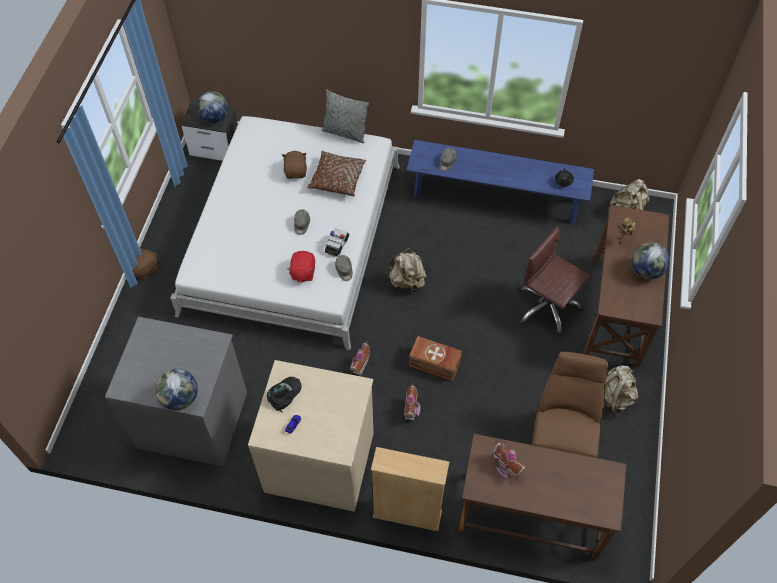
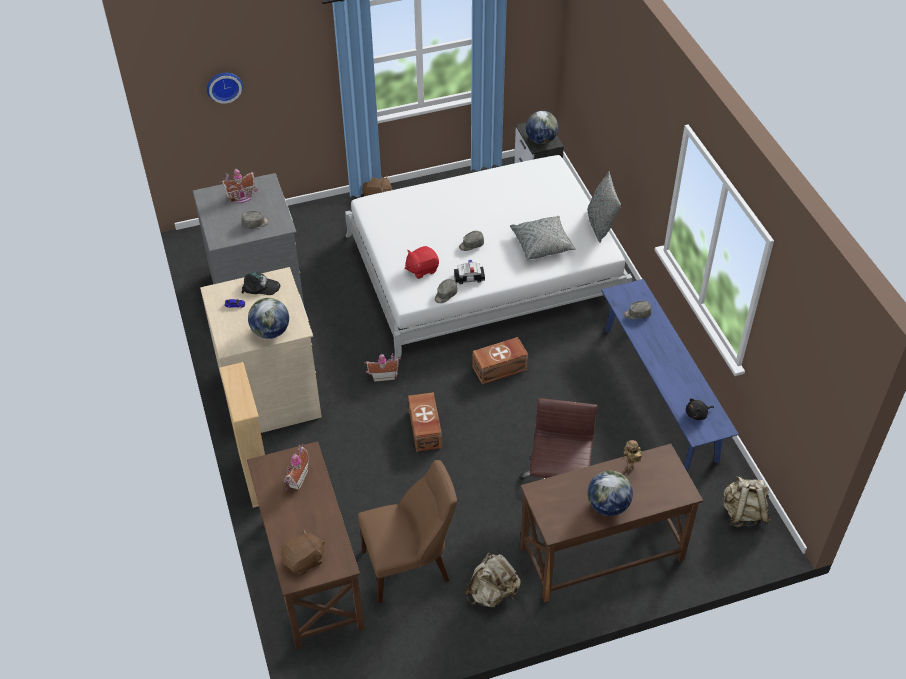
camera: 60 degrees right, 10 degrees down
(24, 293) = (224, 86): none -> wall clock
(180, 398) = (217, 230): globe -> globe (270, 332)
(196, 362) = (255, 223): none -> grey cap
(296, 171) = (526, 214): brown plush toy -> brown plush toy (304, 561)
(337, 179) = (542, 244): brown pillow -> grey pillow
(407, 281) = (500, 369): beige backpack -> brown storage box
(412, 410) = (364, 435): toy house -> toy house (241, 197)

